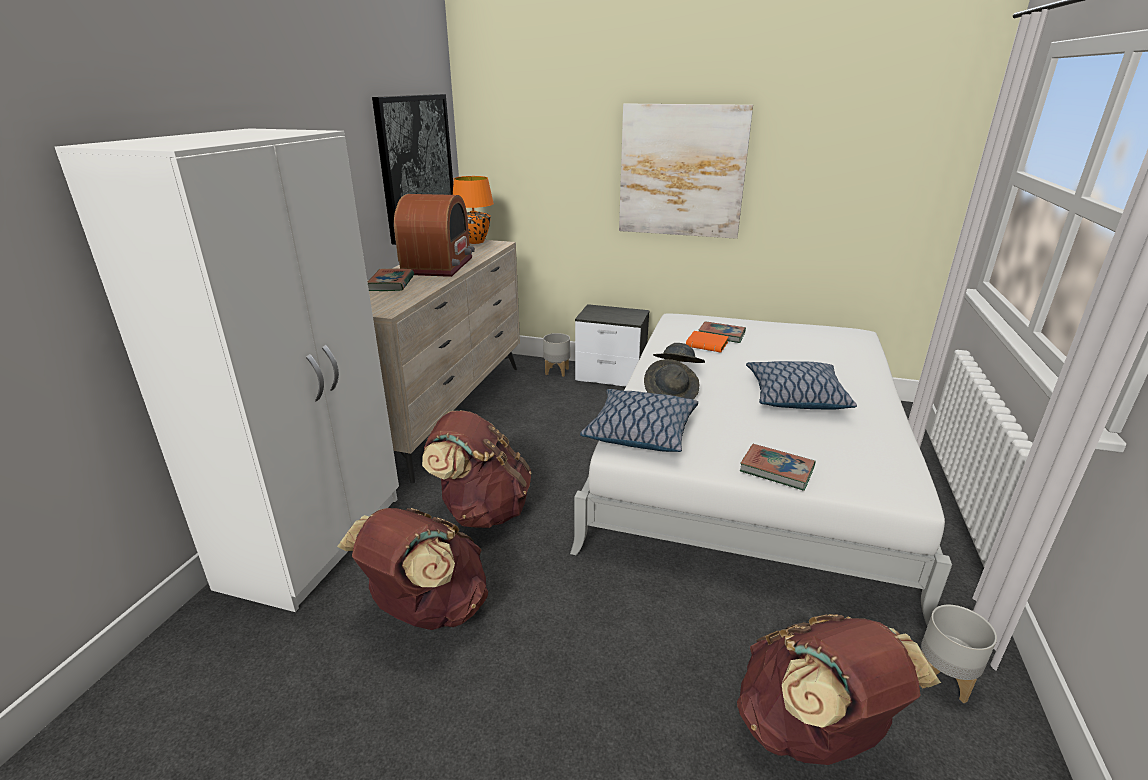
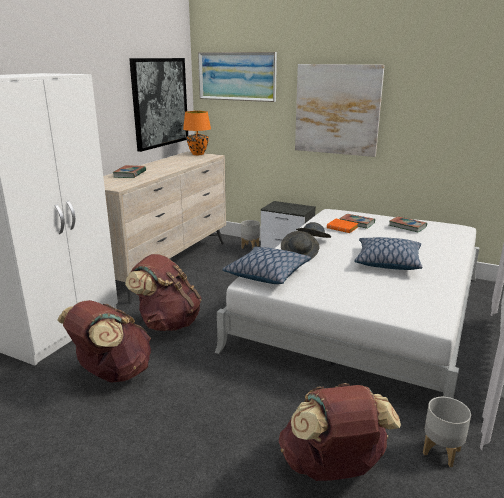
camera: 10 degrees right, 5 degrees down
(438, 266) = (165, 166): radio -> none
(527, 122) = (237, 76): none -> picture
(776, 470) = (347, 301): book -> book (407, 226)

